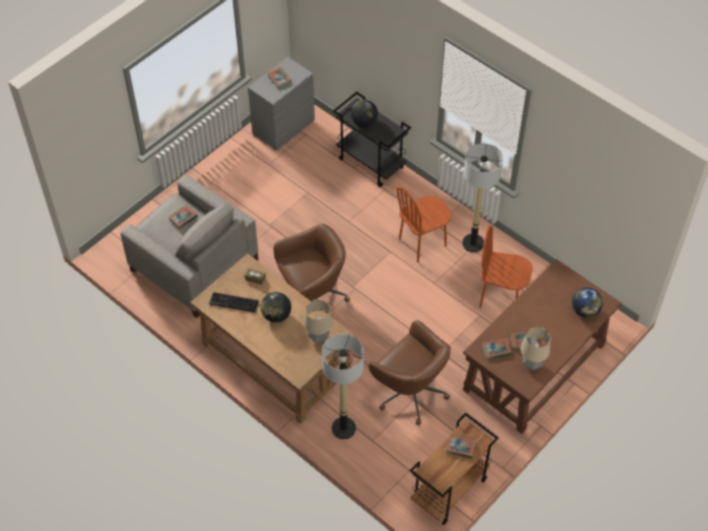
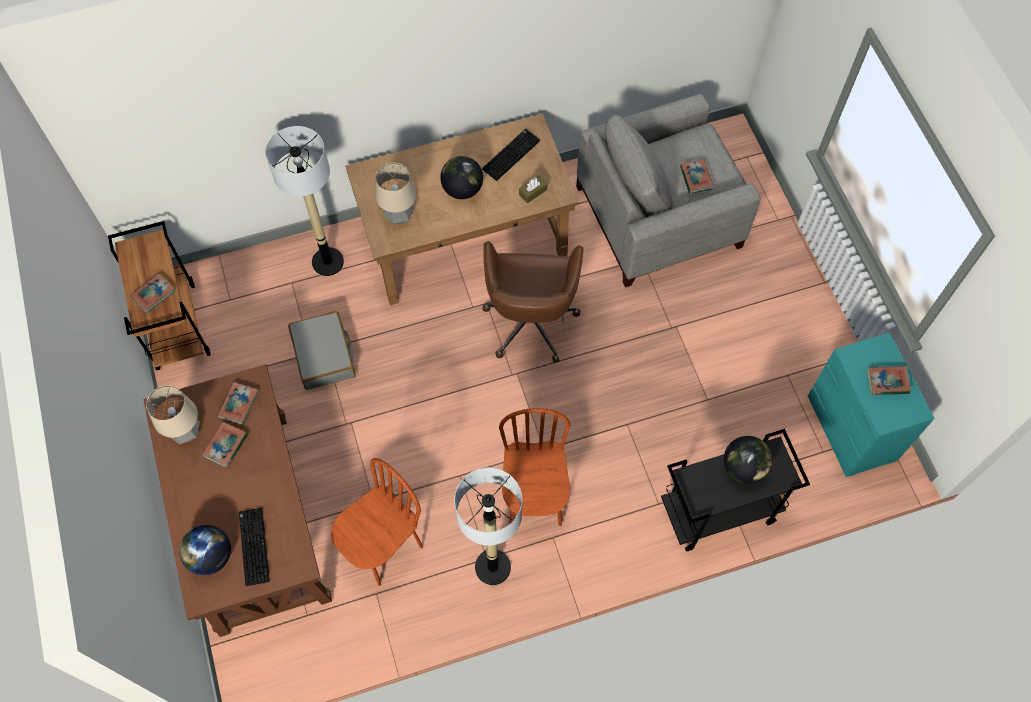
camera: 120 degrees right, 10 degrees up
(284, 127) = (851, 429): grey dresser -> turquoise dresser
(410, 391) = (324, 355): brown office chair -> grey suitcase
(564, 296) = (253, 546): none -> keyboard

